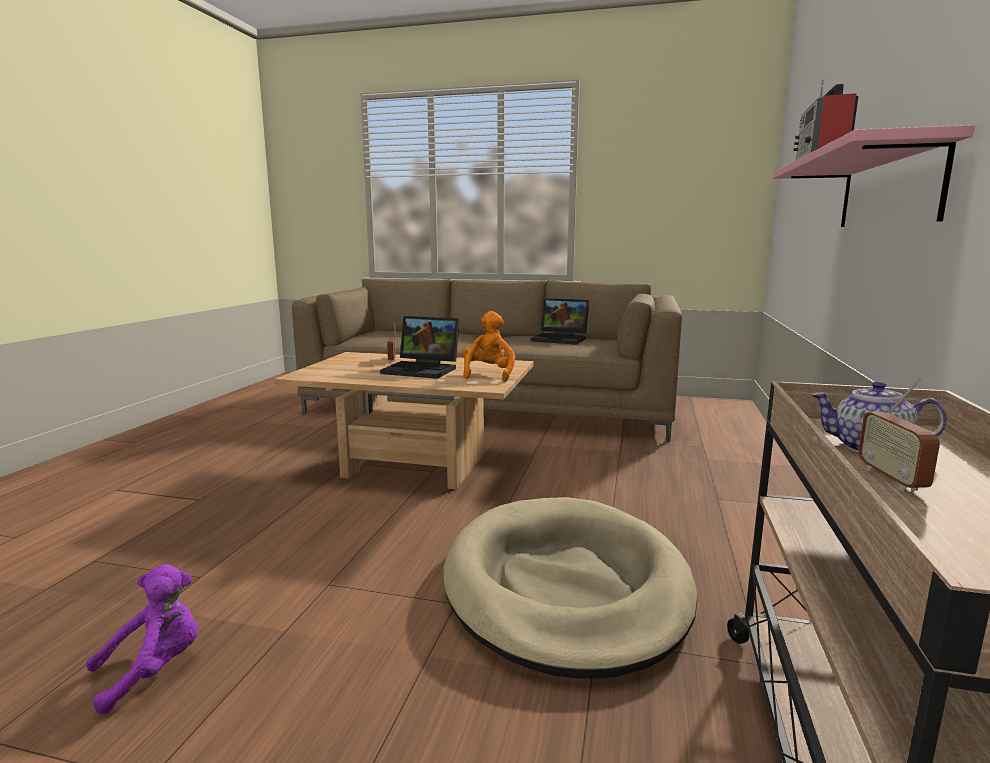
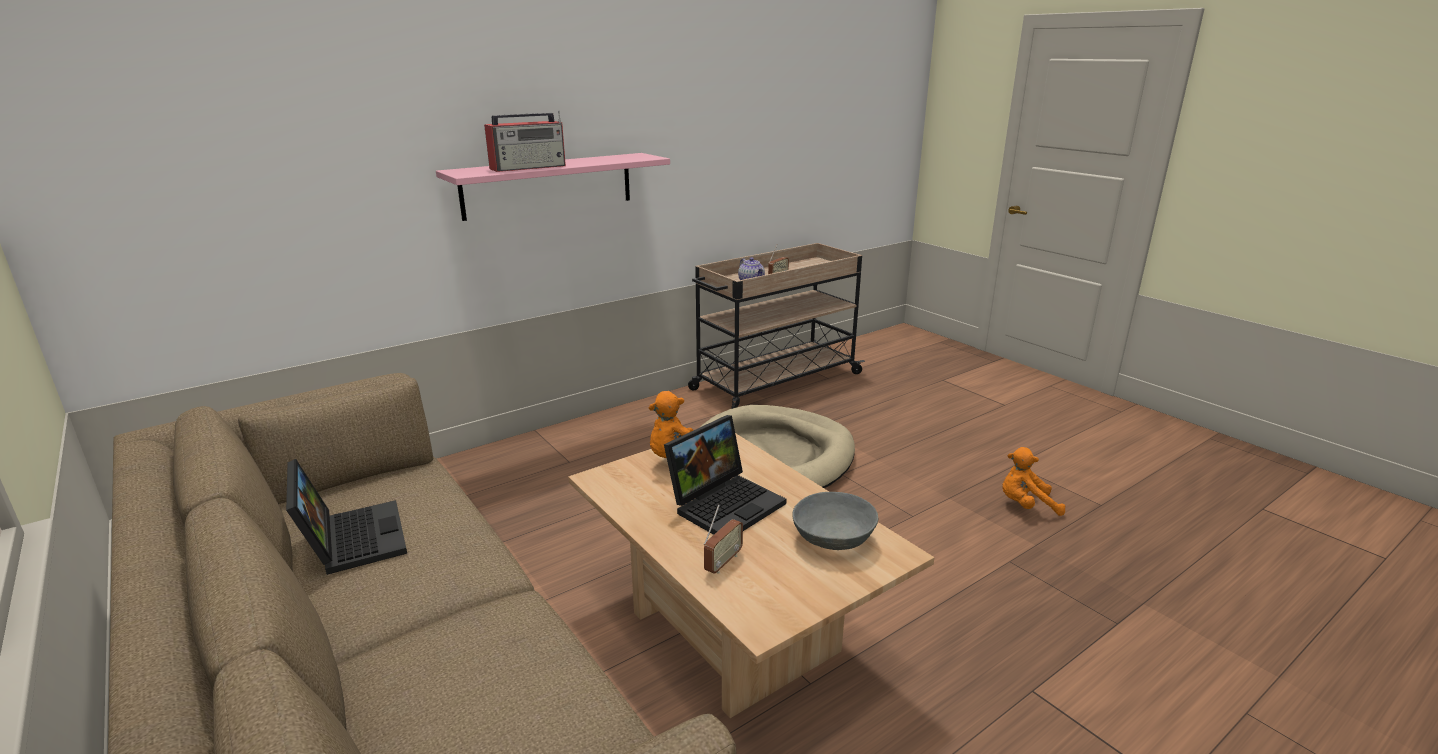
camera: 140 degrees left, 10 degrees up
(154, 670) = (1025, 505): purple plush toy -> orange plush toy
(341, 372) = (833, 538): none -> grey bowl
(424, 369) = (726, 503): laptop -> laptop turned 75 degrees clockwise

